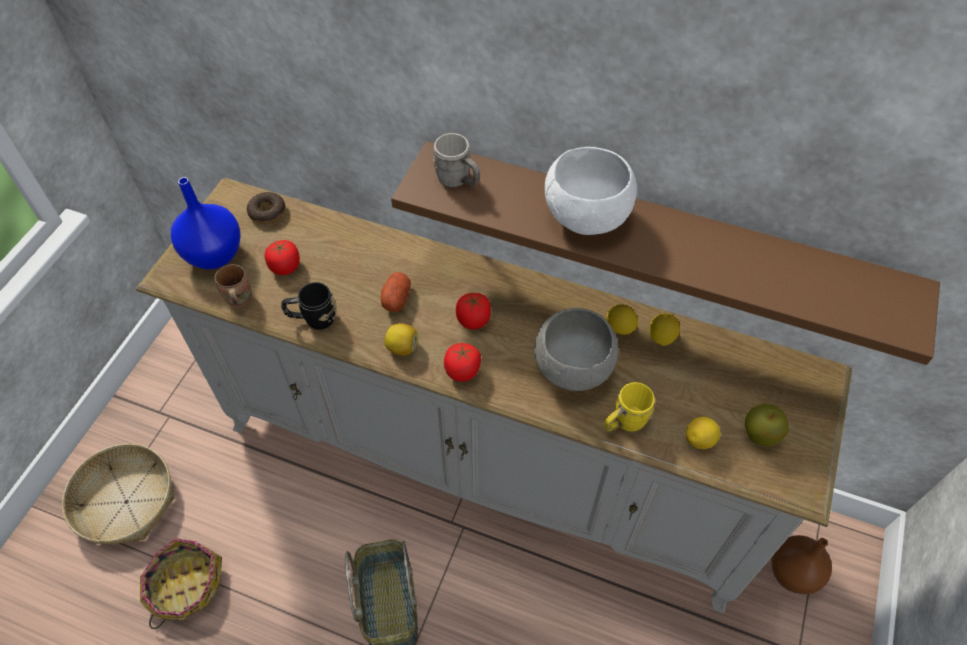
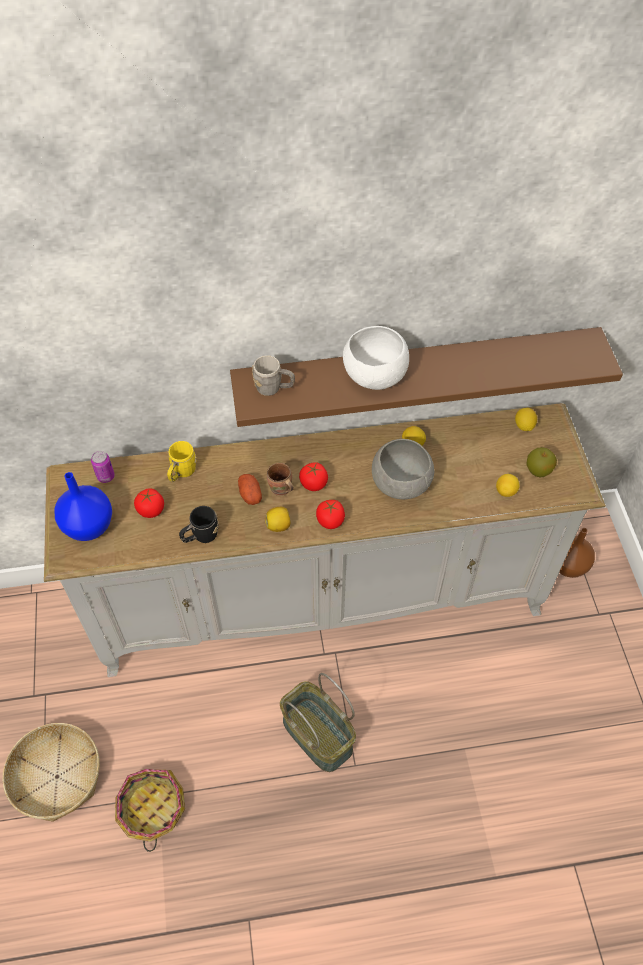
camera: 30 degrees left, 0 degrees up
(238, 299) = (133, 550): brown mug -> brown mug (280, 490)
(267, 212) = (106, 476): donut -> can
(624, 422) = (454, 503): yellow mug -> yellow mug (181, 473)
(661, 337) = (442, 437): lemon -> lemon (524, 426)

